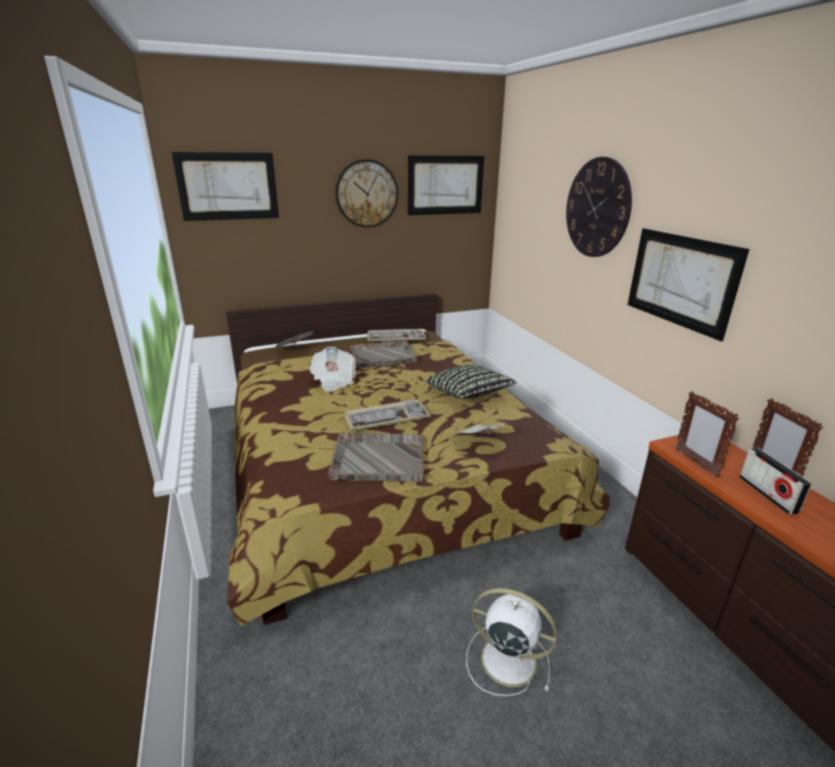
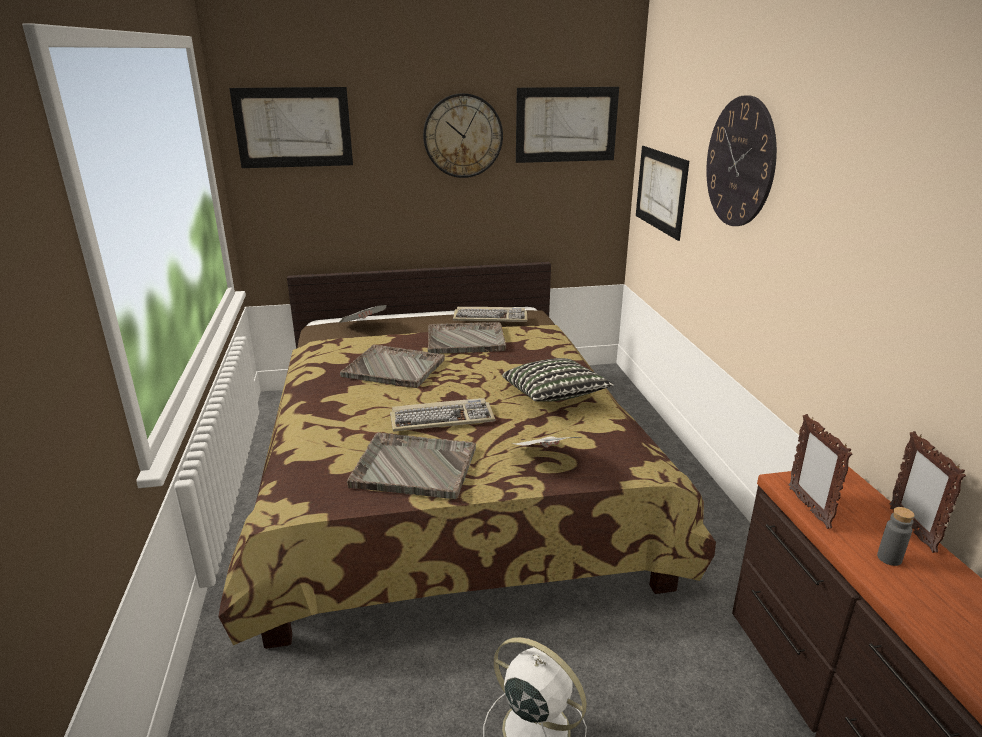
camera: 10 degrees right, 0 degrees up
(333, 381) = (394, 368): newspaper -> grey tray
(680, 280) = (825, 265): picture -> picture (661, 190)
(767, 494) = (889, 558): radio -> grey bottle

